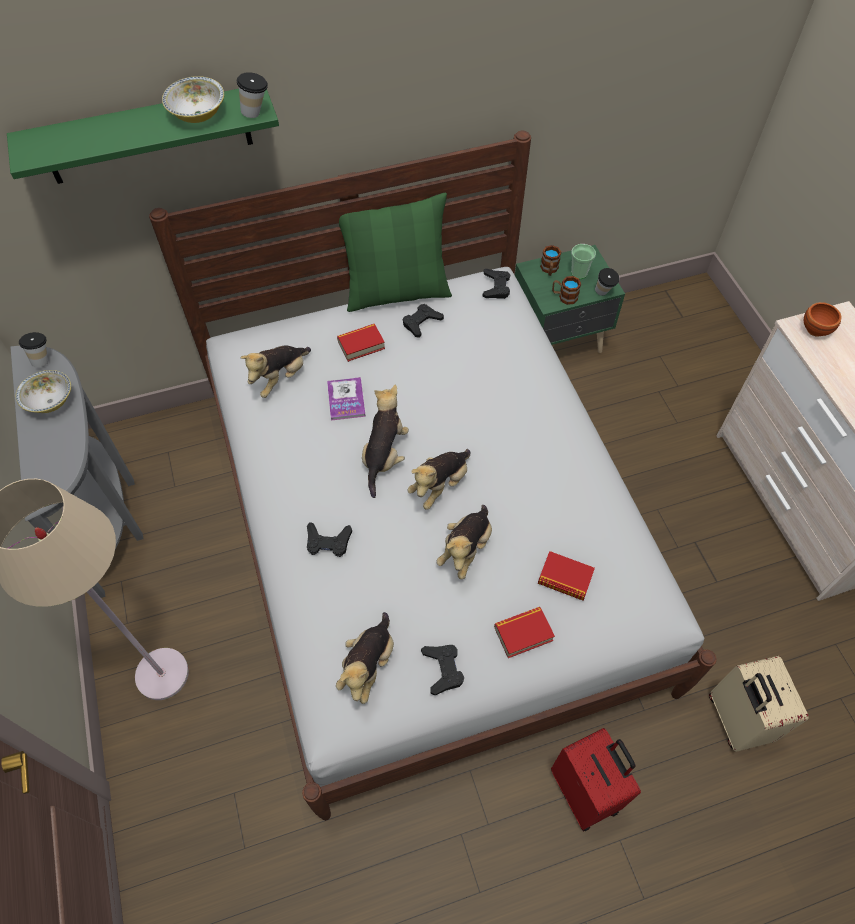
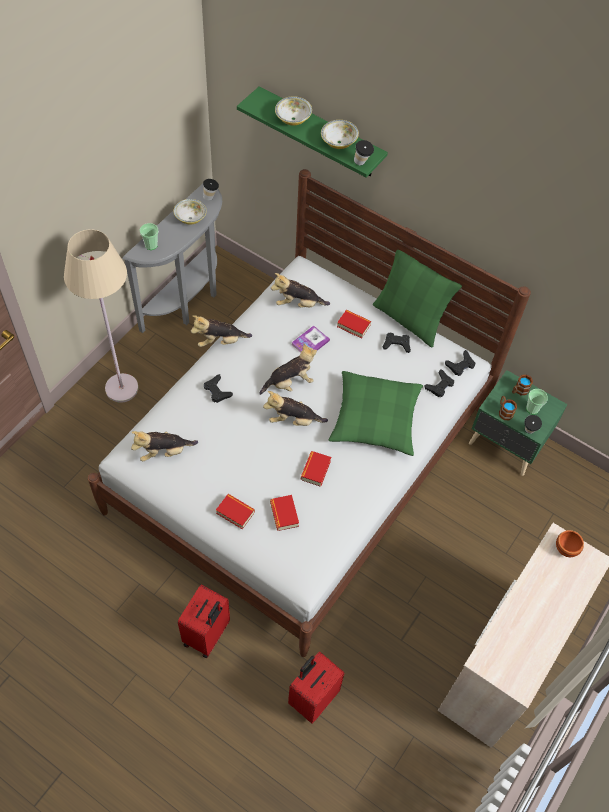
camera: 50 degrees right, 0 degrees up
(43, 472) = (151, 245): none -> cup
(106, 133) = (293, 119): none -> bowl
(443, 669) = (187, 487): black game controller -> black game controller (439, 386)
(466, 549) = (264, 456): plush toy -> plush toy (220, 341)
(503, 403) = (375, 419): none -> green pillow
(527, 505) = (315, 470): none -> book
(735, 719) = (313, 697): beige suitcase -> red suitcase

